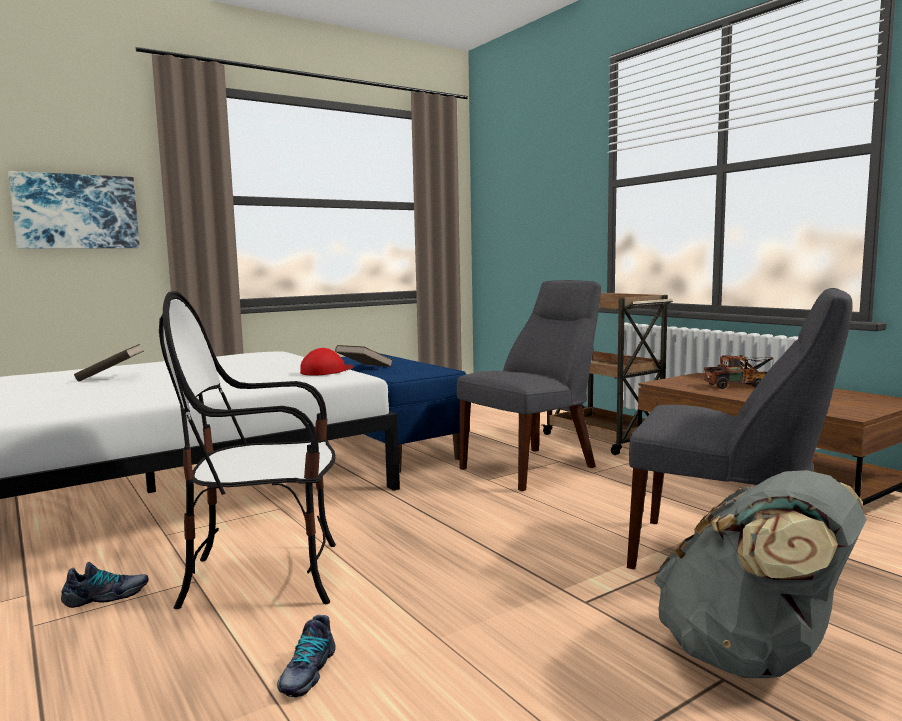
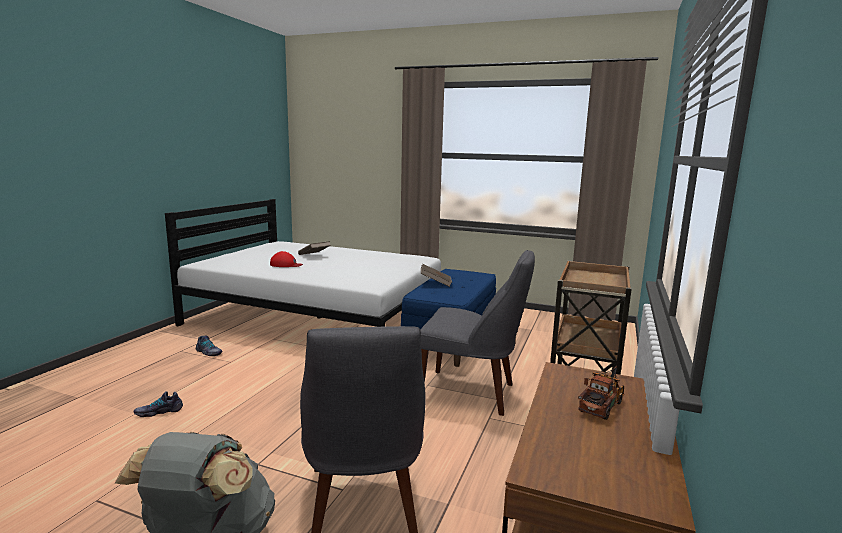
camera: 55 degrees right, 5 degrees up
(76, 212) = (366, 162): picture -> none
(265, 576) = (243, 373): chair -> none
(327, 371) = (378, 279): red cap -> red cap (286, 265)
(740, 386) = (602, 404): toy truck -> toy truck turned 105 degrees counterclockwise

